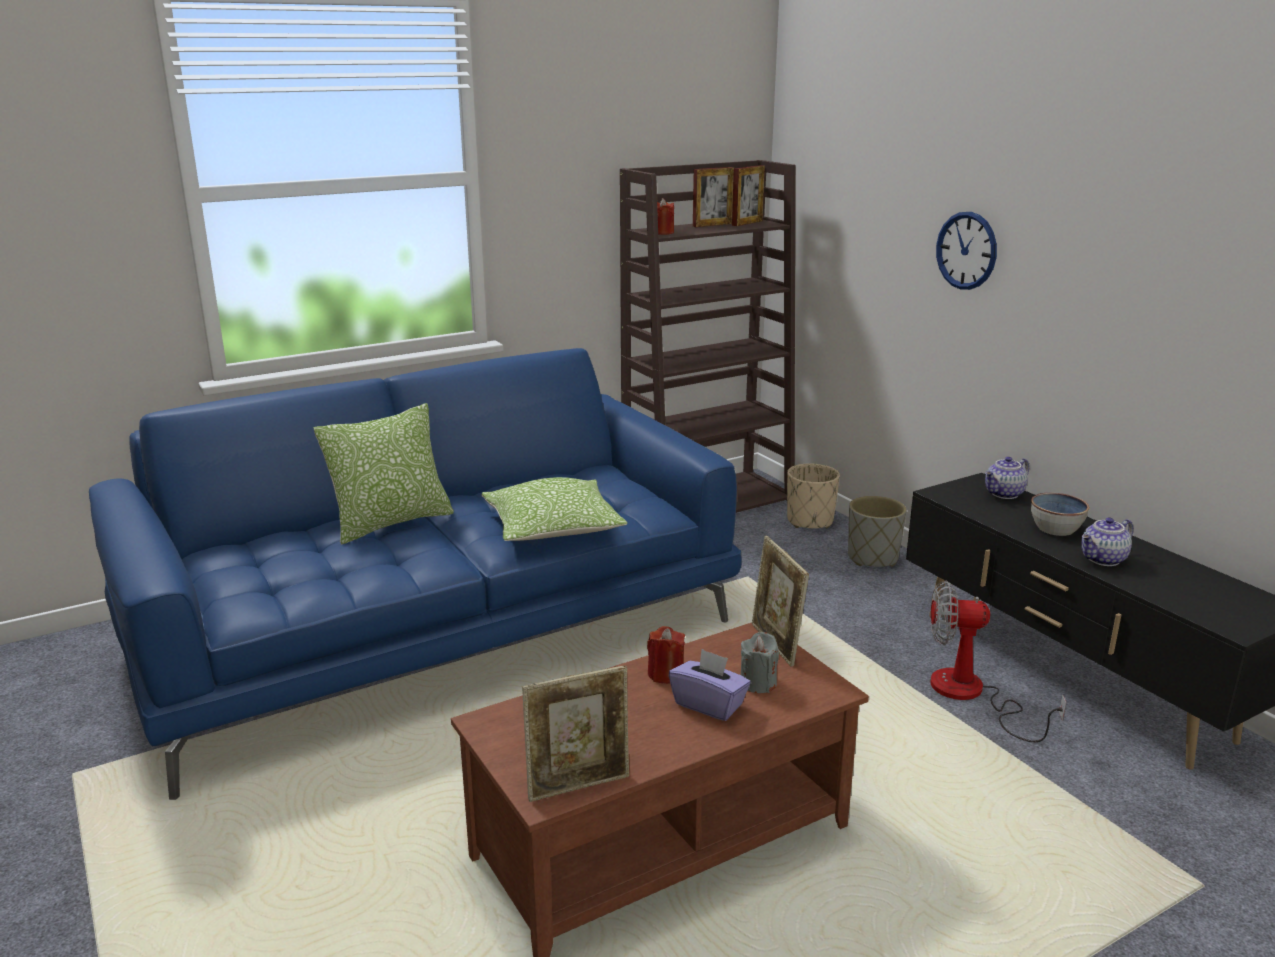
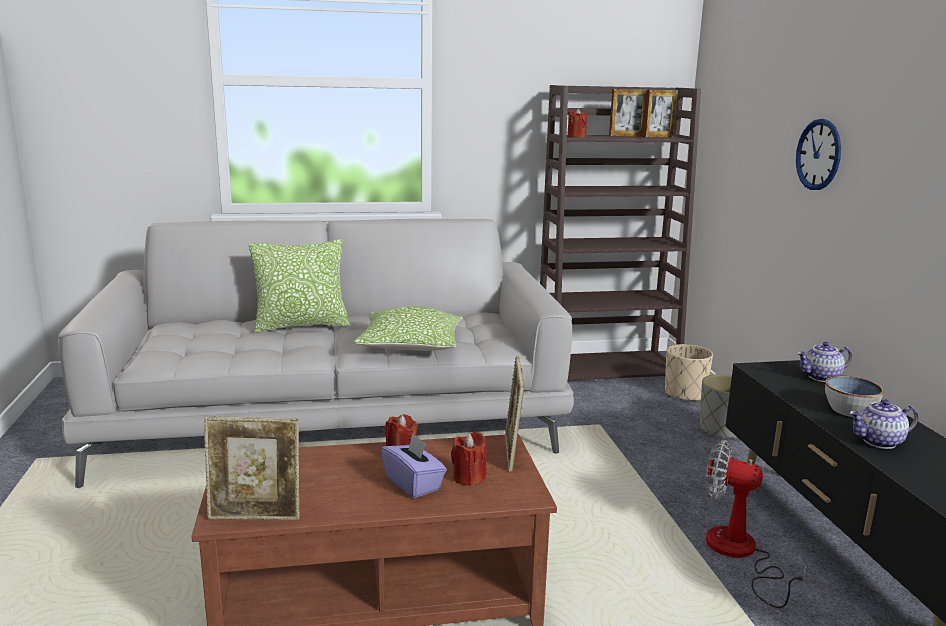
camera: 20 degrees right, 5 degrees down
(437, 629) = (335, 417): blue sofa -> grey sofa
(758, 683) = (469, 477): grey candle -> red candle

